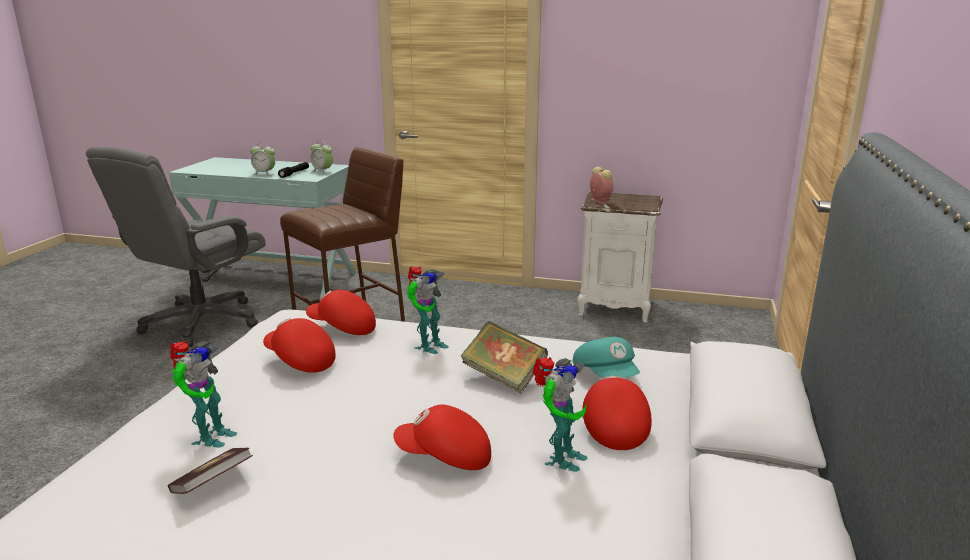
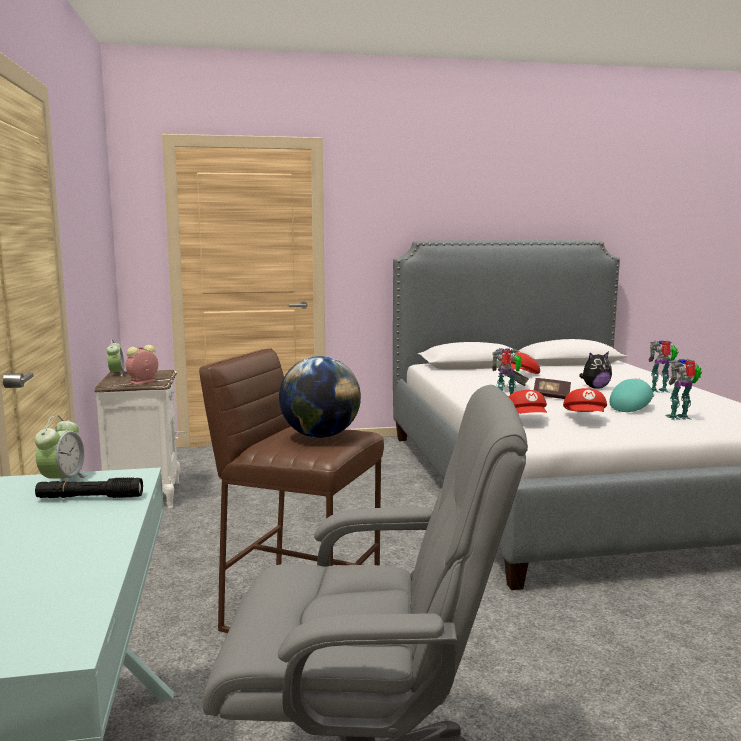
camera: 115 degrees left, 10 degrees down
(212, 483) = (697, 409): book -> book (551, 396)
(264, 173) = (99, 522): alarm clock -> alarm clock (116, 374)
(325, 211) = (320, 436): none -> globe
(445, 457) = (595, 388): red cap -> plush toy
(560, 458) = (558, 377): toy robot -> toy robot (660, 391)
(606, 375) = (475, 378): turquoise cap -> turquoise cap (631, 407)

